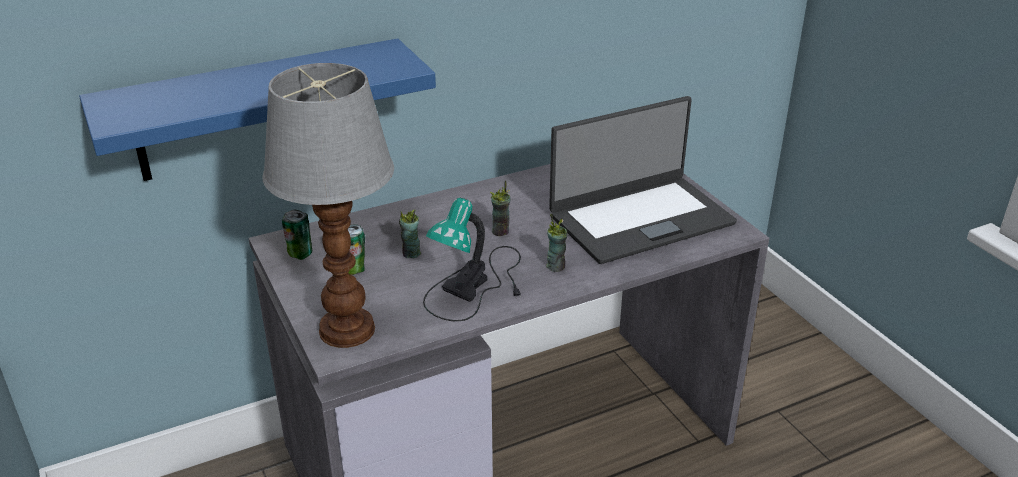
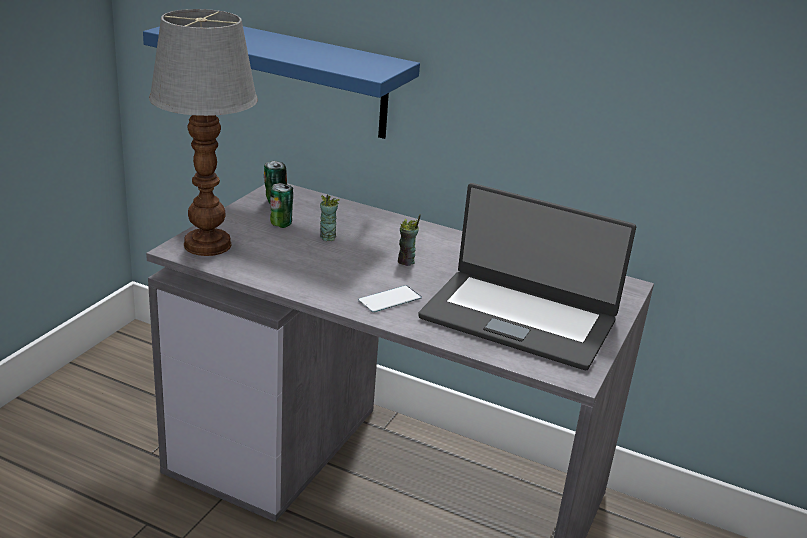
camera: 50 degrees right, 5 degrees down
(477, 285) = (320, 274): table lamp -> none
(556, 266) = (390, 299): cup -> phone

